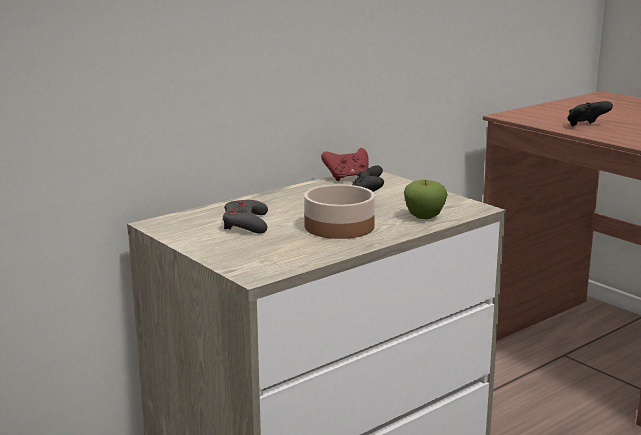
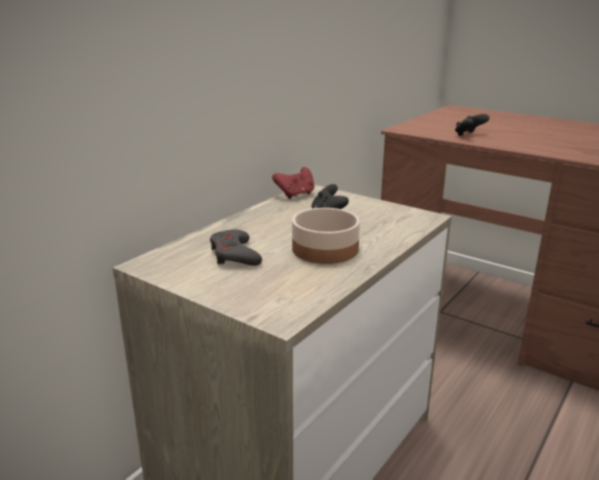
camera: 15 degrees left, 5 degrees up
(424, 217) = (392, 231): apple -> none

